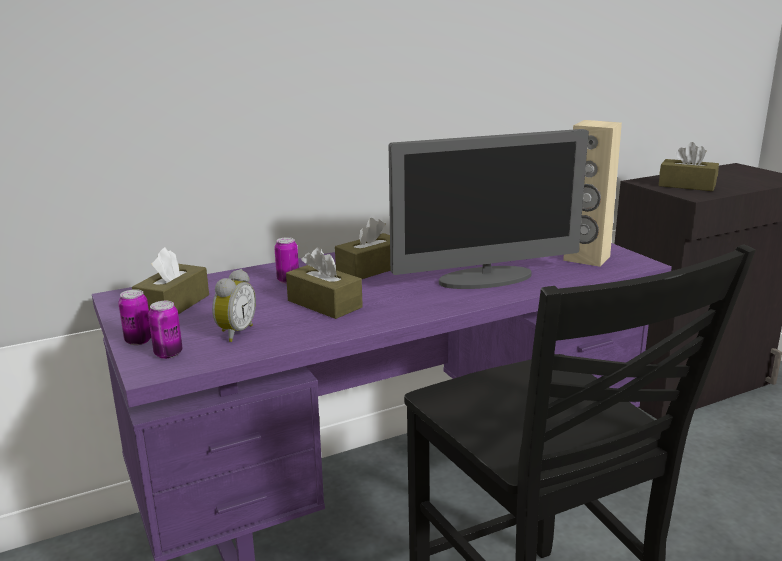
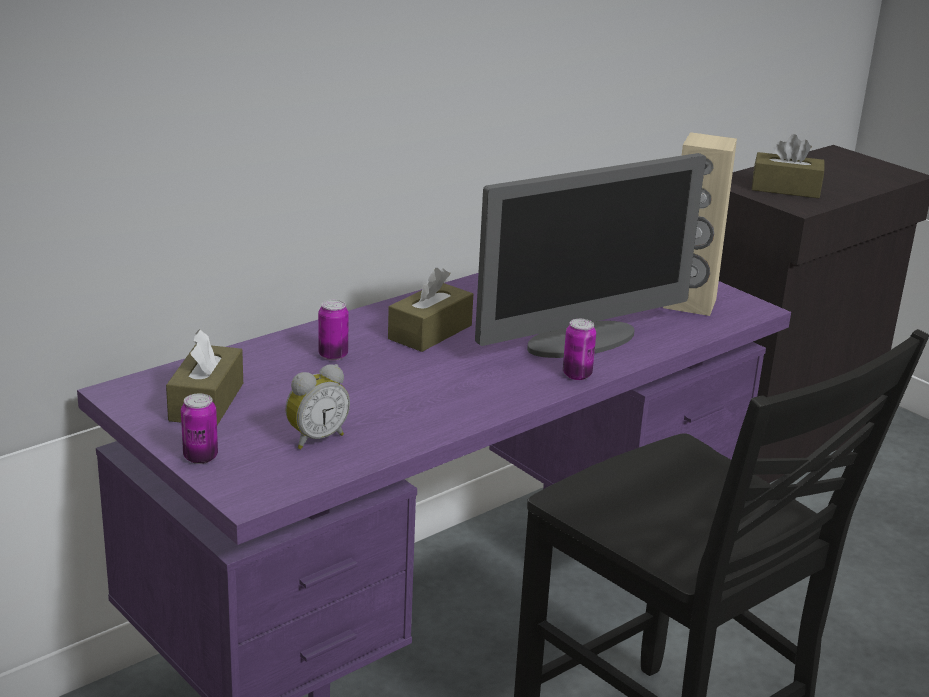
camera: 15 degrees left, 5 degrees up
(168, 353) = (253, 473): can -> can (577, 375)
(234, 333) = (315, 438): alarm clock -> alarm clock turned 45 degrees clockwise
(324, 304) = (402, 389): brown tissue box -> none

